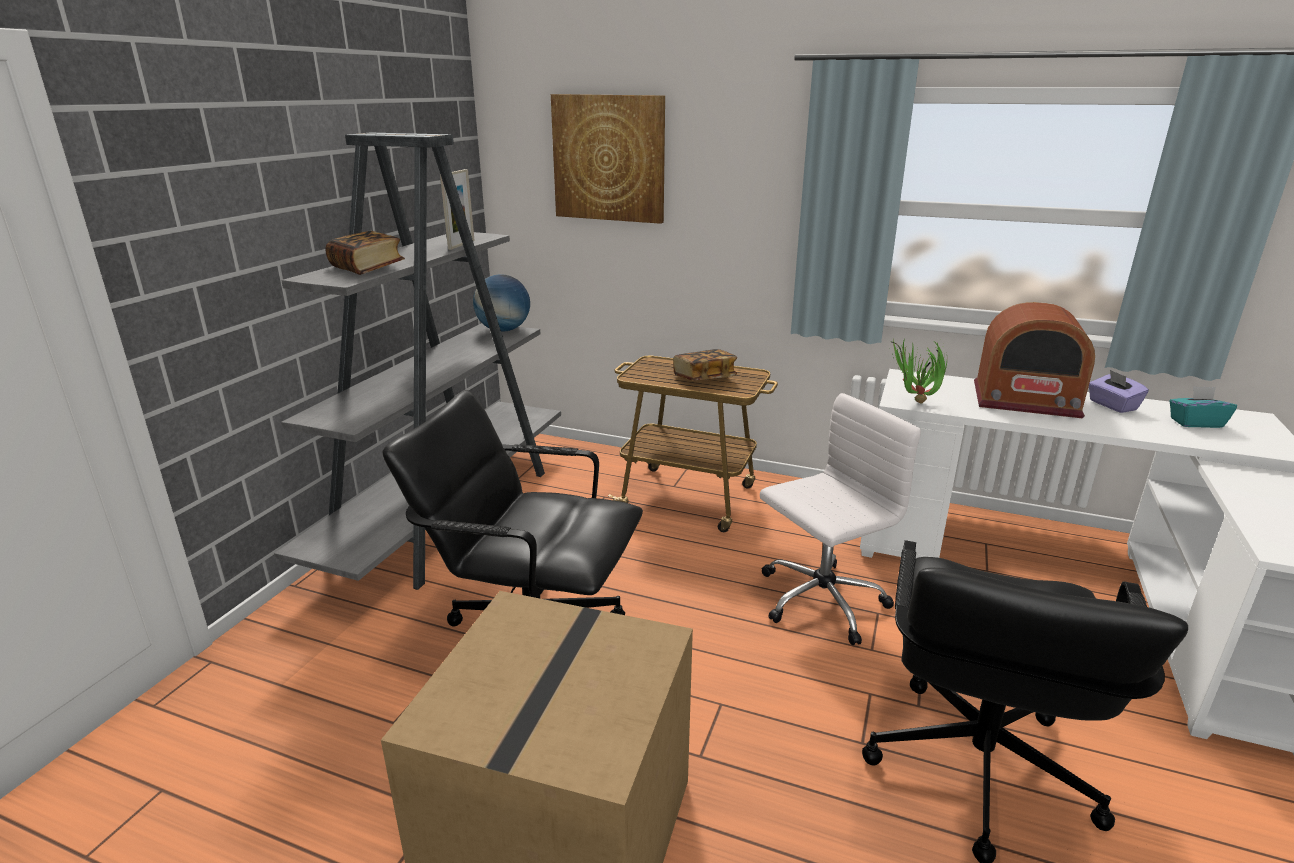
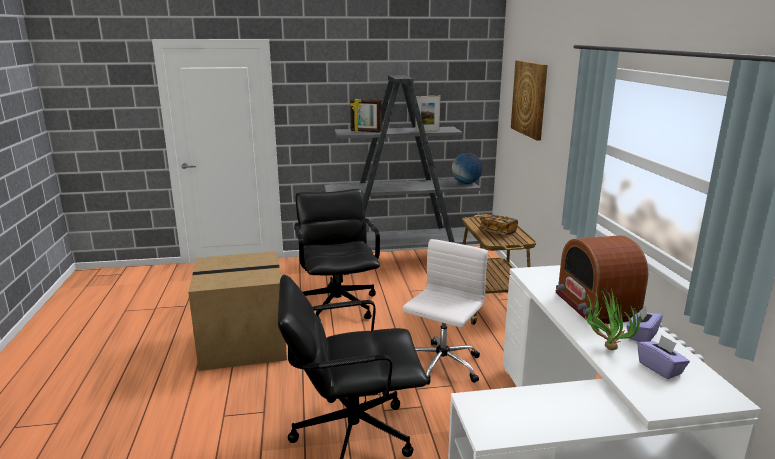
camera: 60 degrees right, 5 degrees down
(367, 268) = (365, 131): book -> picture frame
(819, 601) = (441, 365): white office chair -> white office chair turned 90 degrees counterclockwise
(913, 404) = (527, 276): potted plant -> potted plant (603, 347)
(1195, 423) = (660, 368): turquoise tissue box -> purple tissue box

